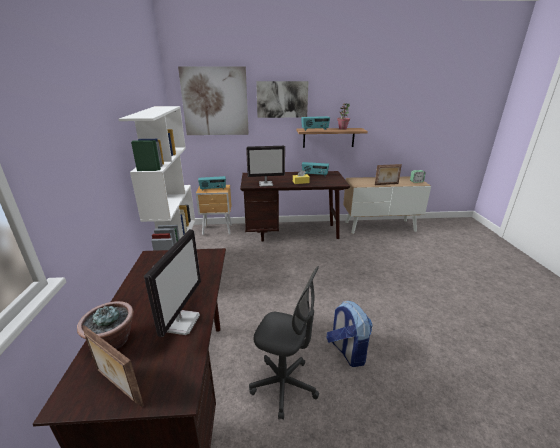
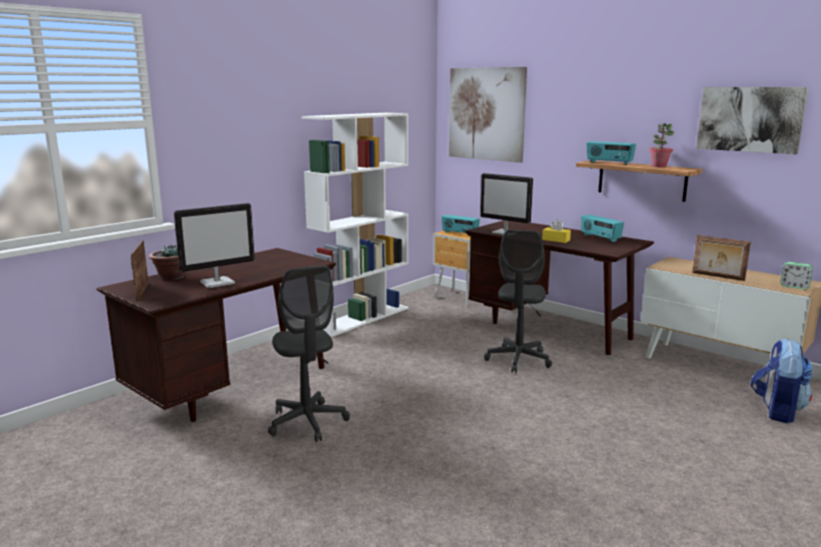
camera: 45 degrees right, 10 degrees down
(282, 99) = (572, 114): picture -> picture (750, 119)
(311, 261) = (518, 360): none -> grey office chair
(347, 351) = (404, 434): backpack -> backpack (777, 410)

